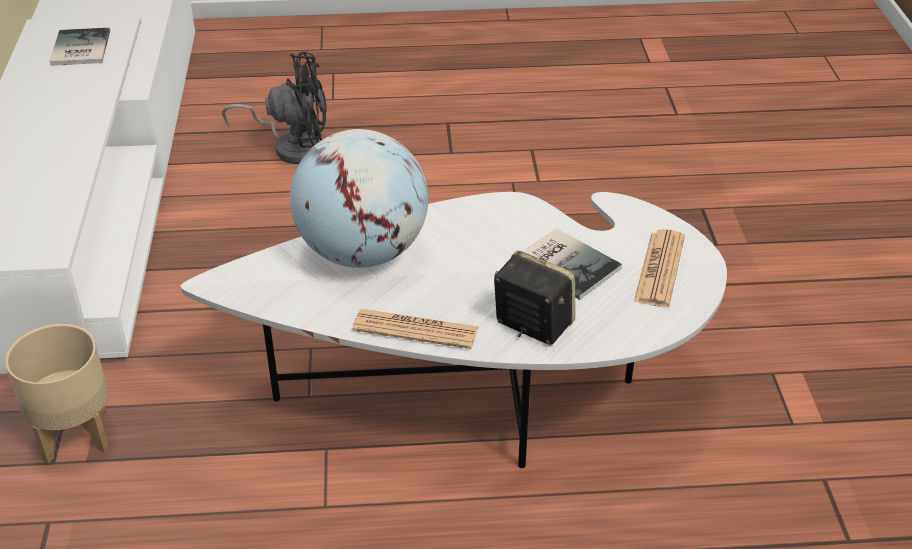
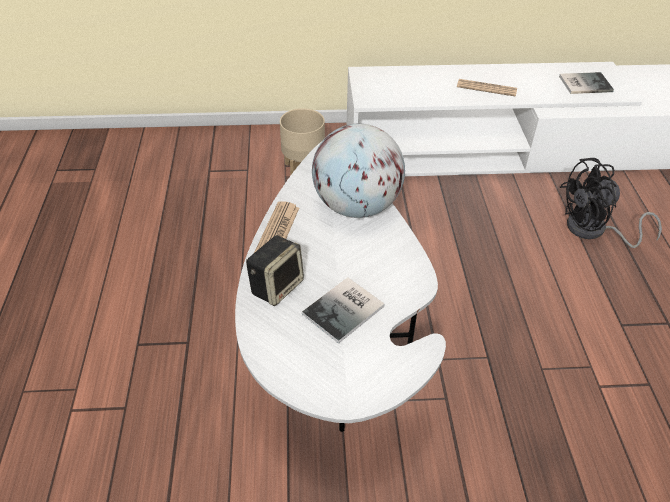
camera: 90 degrees right, 5 degrees up
(293, 146) = (594, 231): black fan -> black fan turned 75 degrees clockwise
(659, 269) = (337, 369): newspaper -> newspaper (486, 88)

